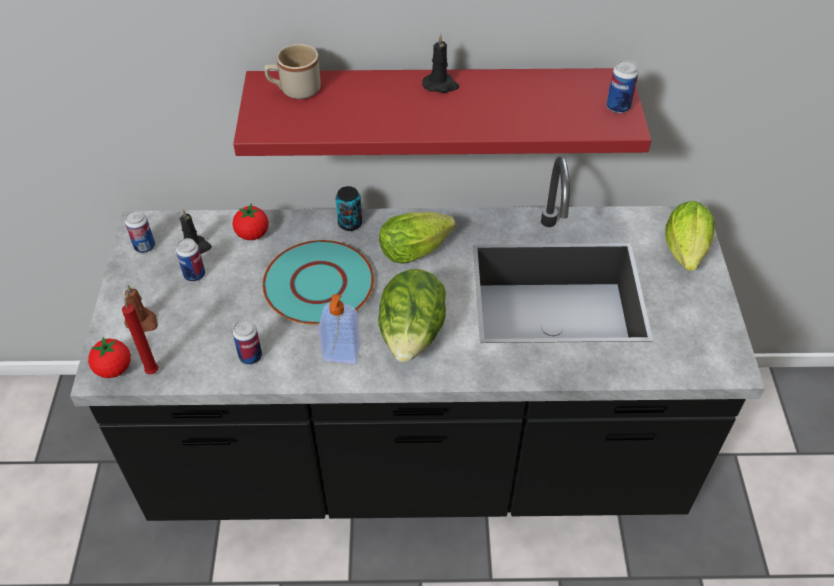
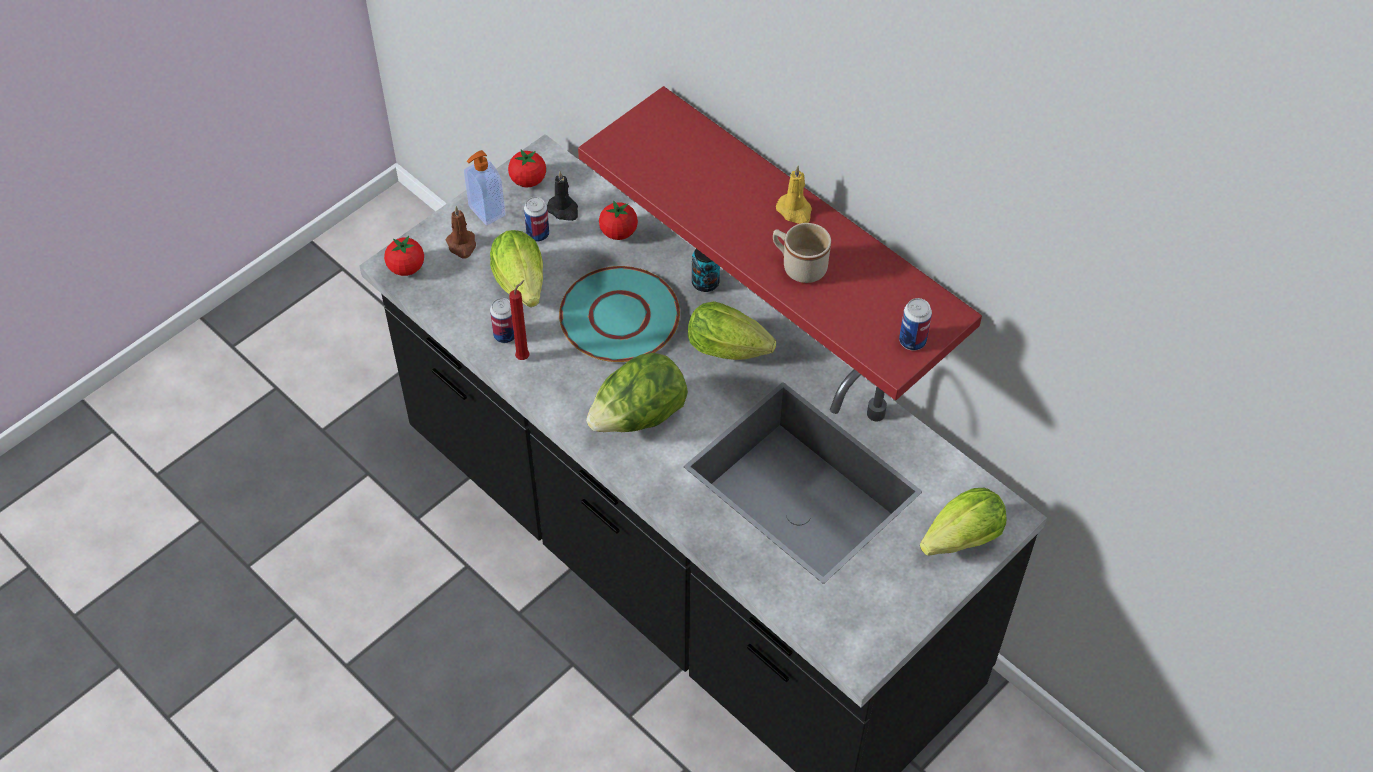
camera: 45 degrees right, 5 degrees up
(144, 246) = (528, 180): can -> tomato
(153, 370) = (430, 290): red candle -> red candle (524, 356)
(225, 316) = (522, 287): none -> lettuce
(294, 90) = (676, 131): beige mug -> beige mug (798, 265)
(341, 354) = (569, 387): soap dispenser -> soap dispenser (486, 212)
(441, 85) = (795, 211): black candle -> yellow candle

